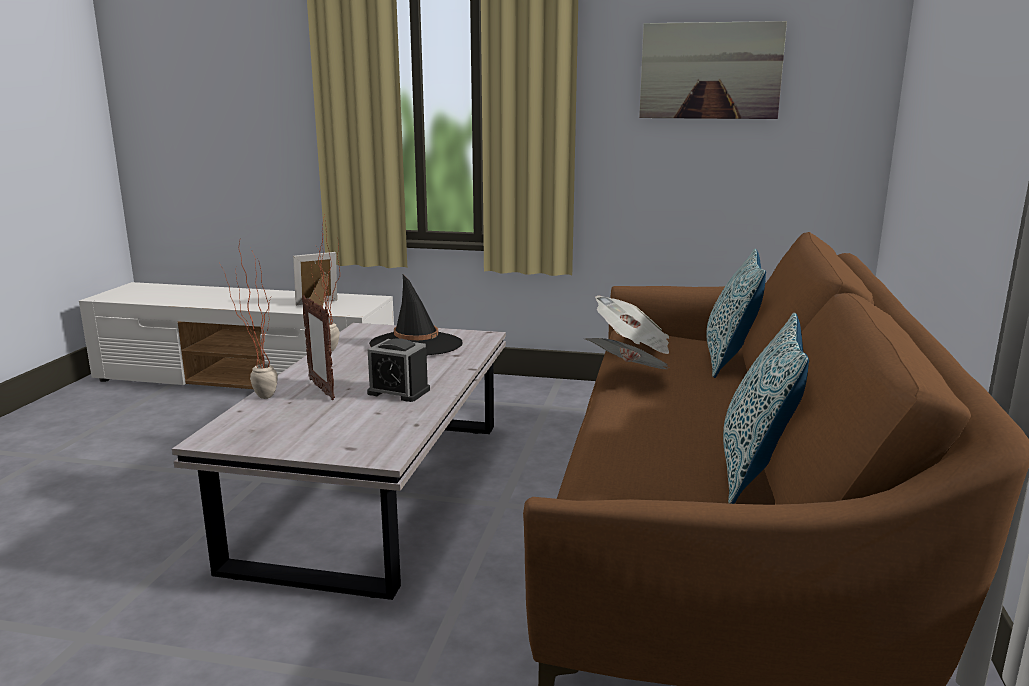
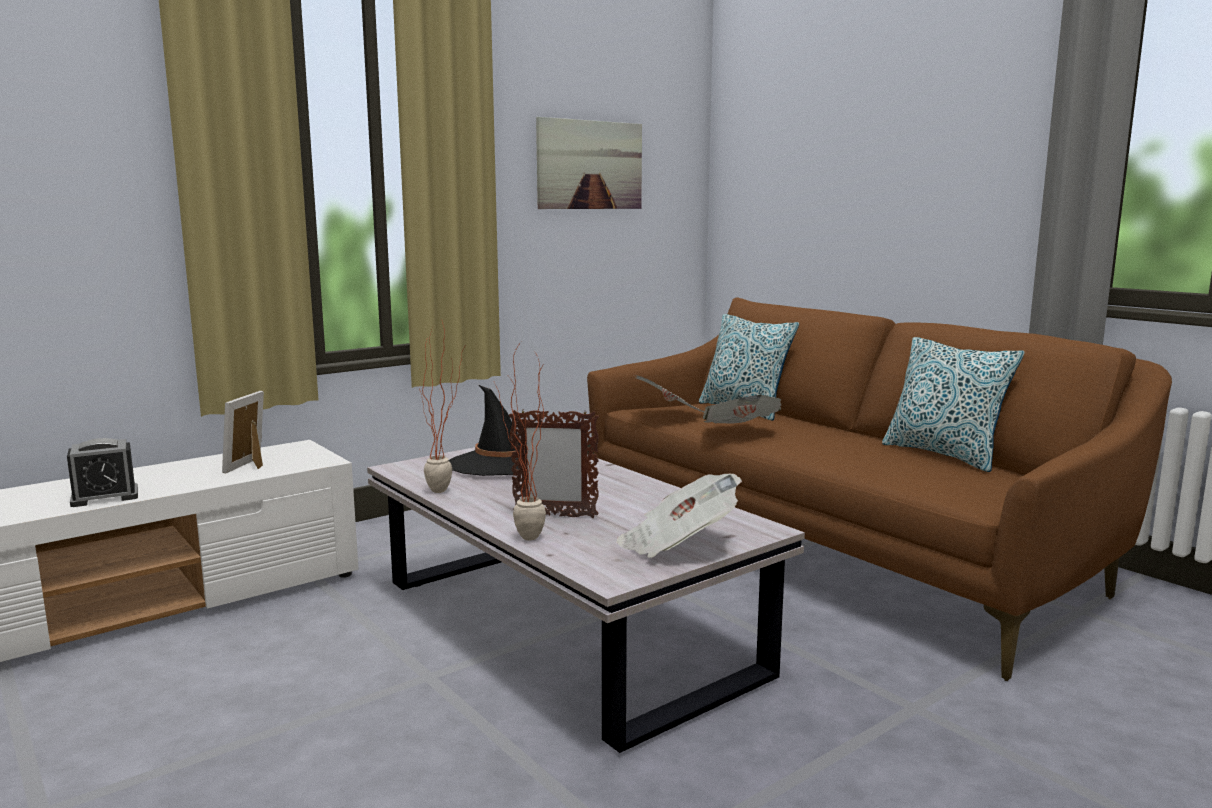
camera: 50 degrees left, 5 degrees down
(305, 438) = (677, 545): none -> newspaper
(398, 391) = (619, 494): alarm clock -> alarm clock (105, 497)

